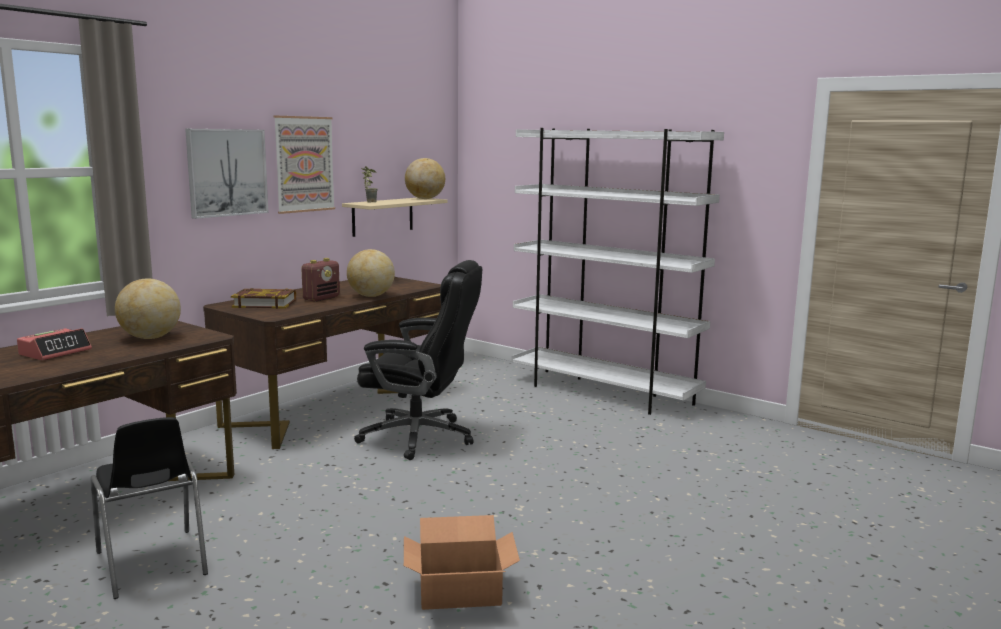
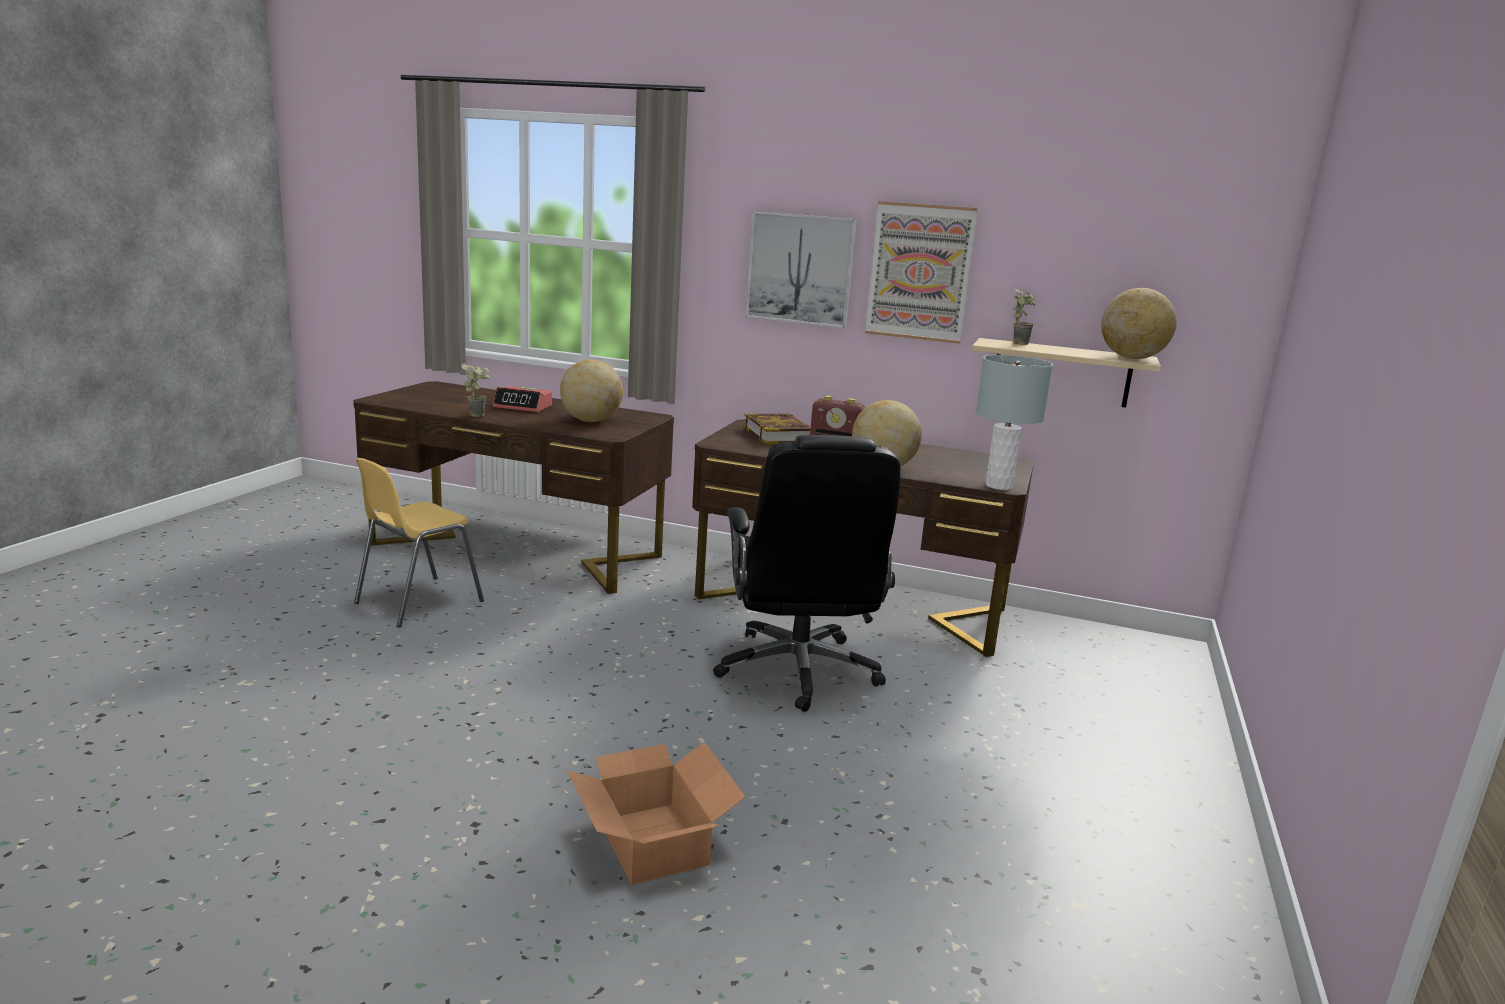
camera: 70 degrees right, 5 degrees up
(64, 367) = (478, 414): none -> potted plant
(152, 564) = (417, 602): black chair -> yellow chair
(426, 285) = (998, 486): none -> grey table lamp
(459, 589) = (371, 763): cardboard box -> cardboard box (653, 841)
(603, 393) = (1179, 814): white bookcase -> none

